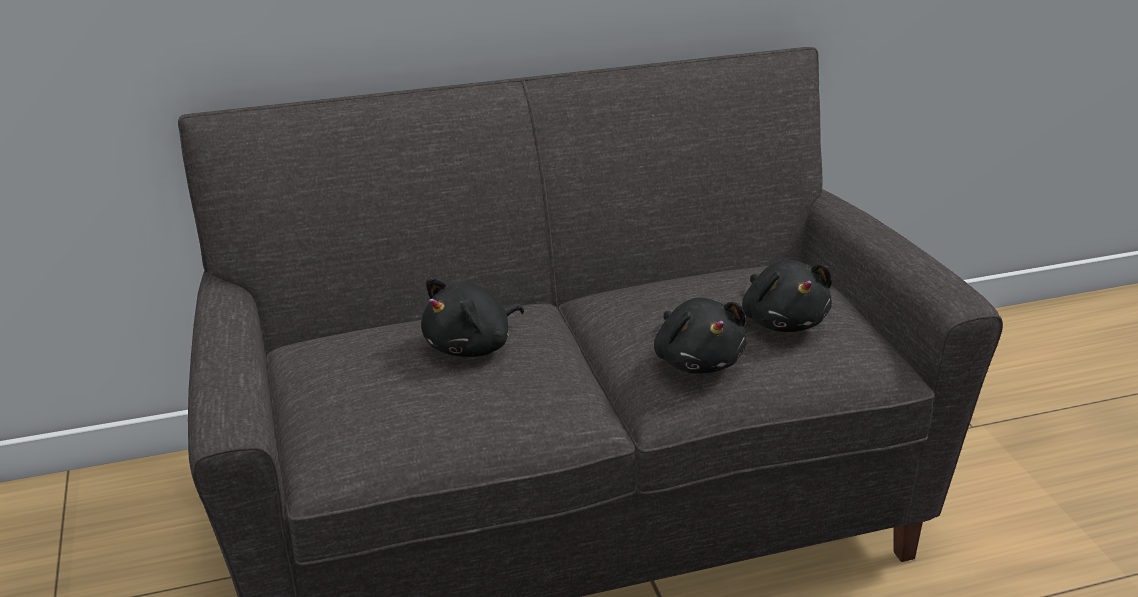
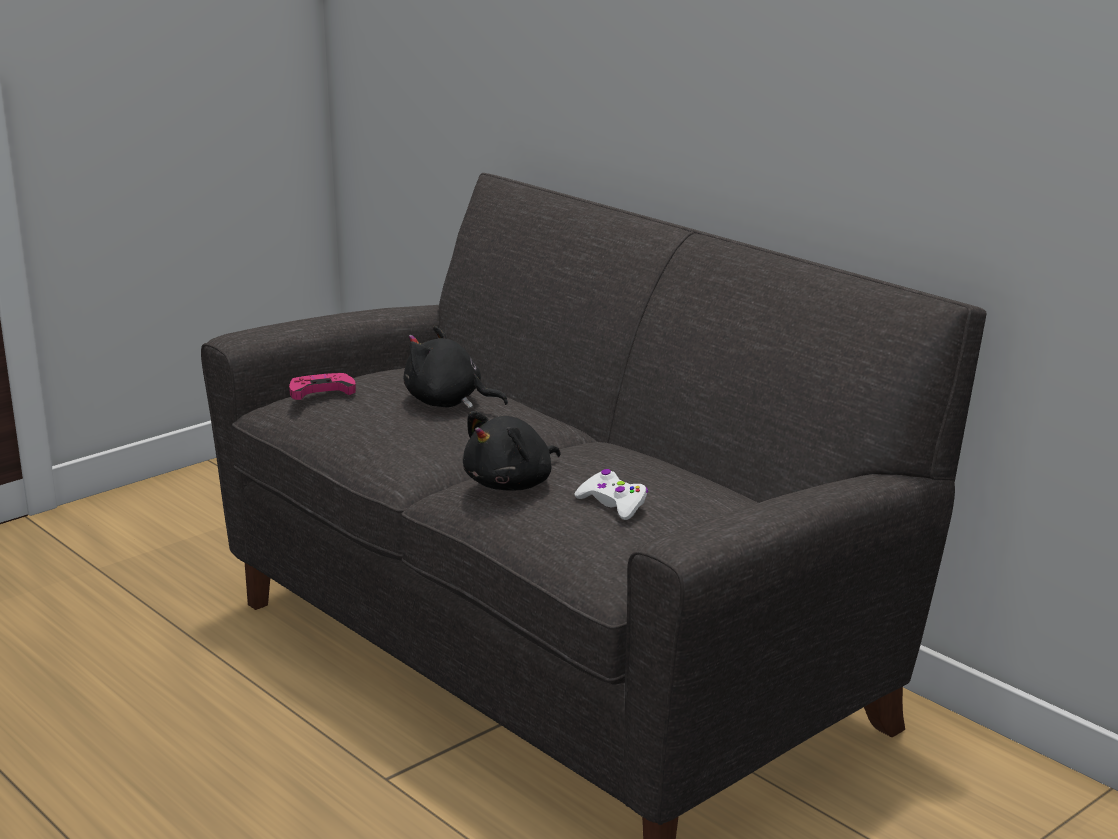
camera: 65 degrees right, 10 degrees down
(364, 416) = (321, 391): none -> pink game controller
(782, 320) = (613, 504): black plush toy -> white game controller

